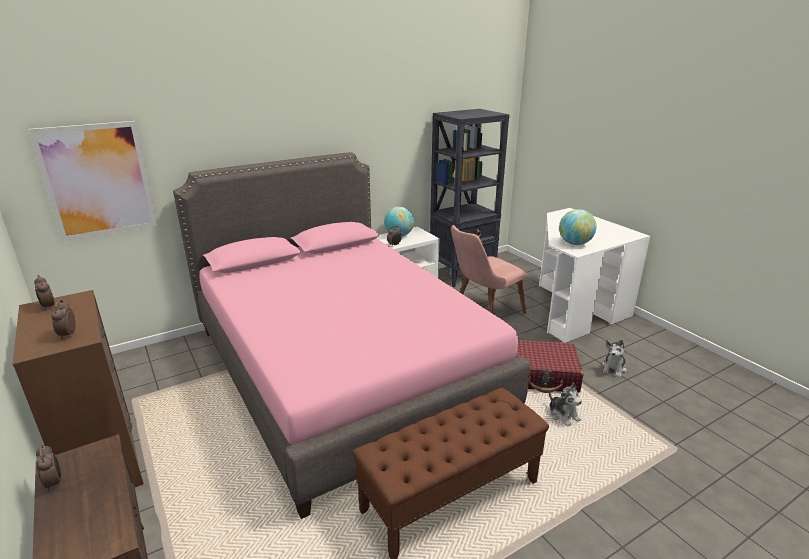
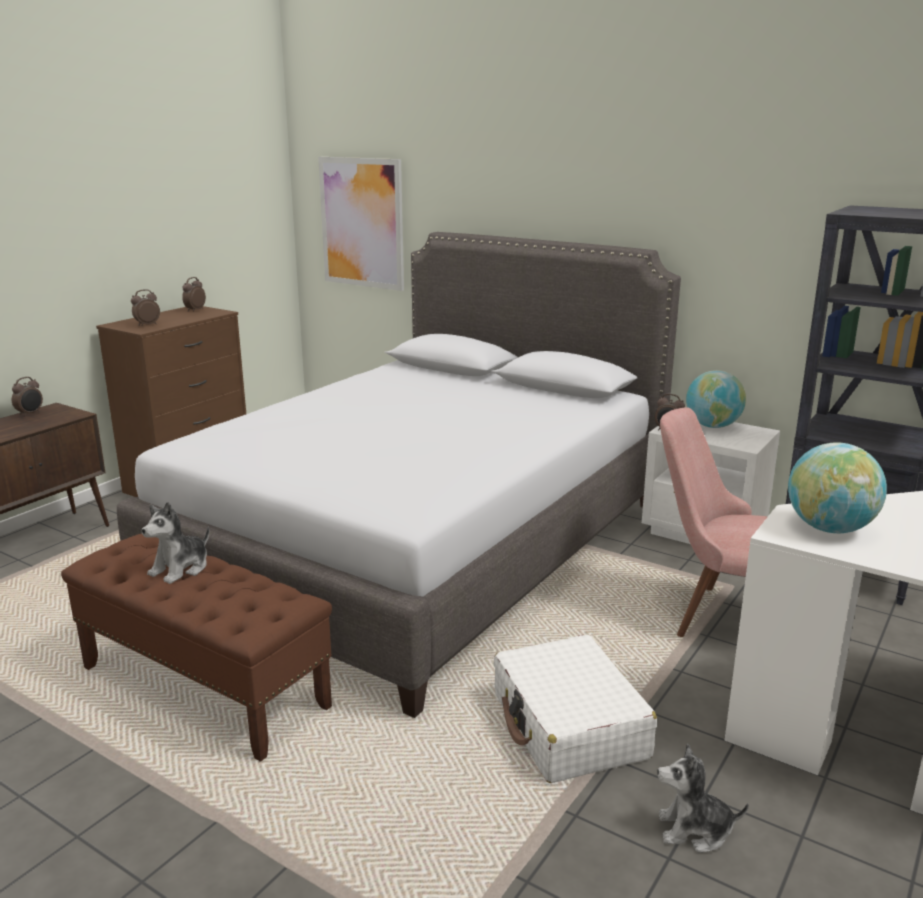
camera: 65 degrees right, 5 degrees down
(342, 370) = (421, 545): pink bed -> grey bed
(541, 375) = (569, 726): red suitcase -> white suitcase
(563, 415) = (458, 771): plush toy -> plush toy (180, 569)

